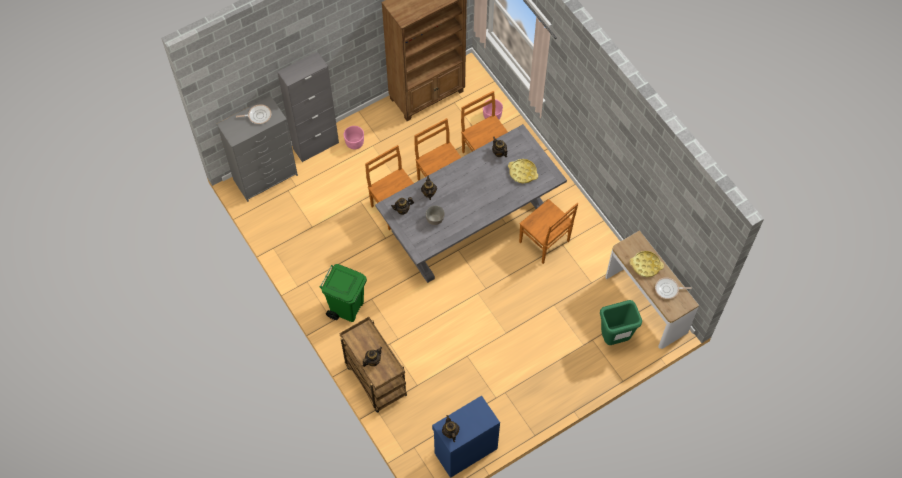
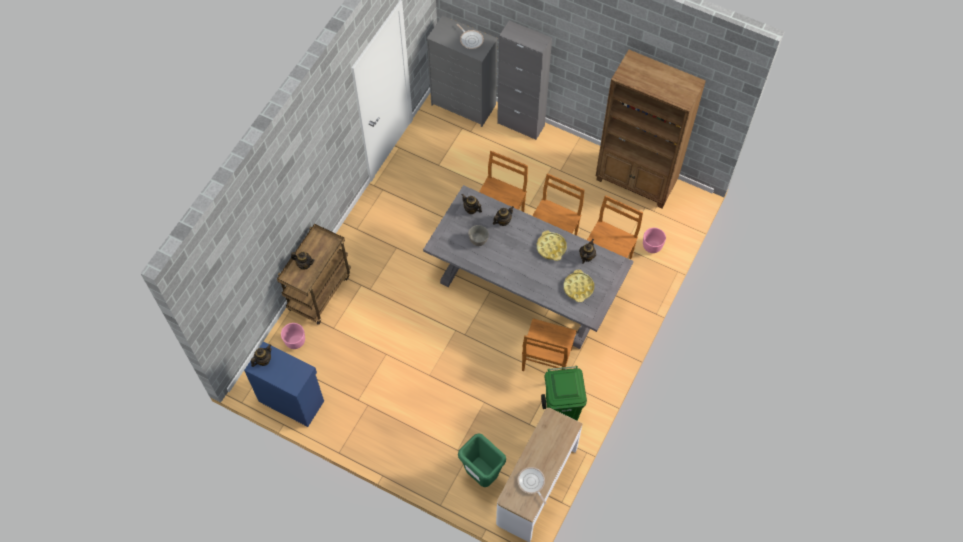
camera: 60 degrees right, 0 degrees up
(347, 307) = (376, 233): green trash can -> green trash can (561, 410)
(354, 143) = (543, 152): pink planter -> pink planter (295, 341)
(646, 265) = (546, 448): yellow tray -> yellow tray (551, 247)

